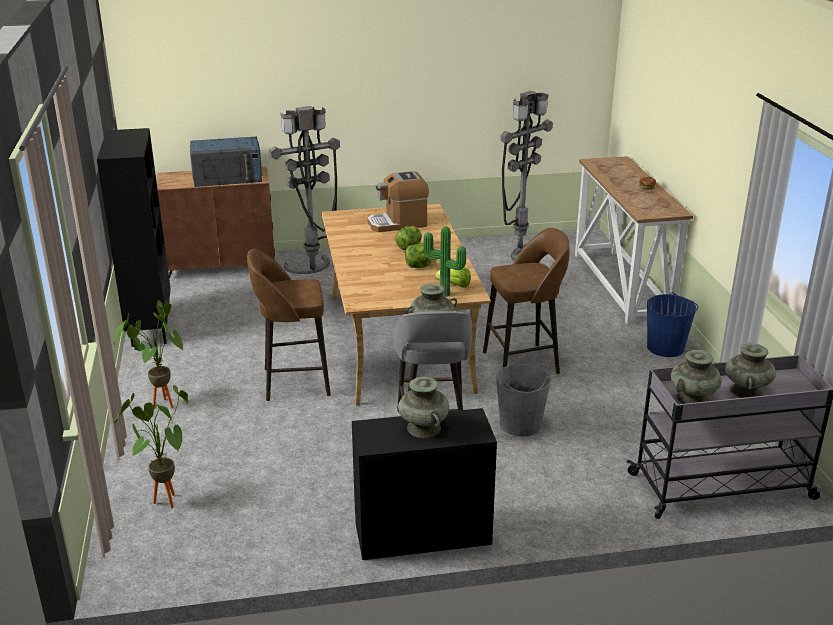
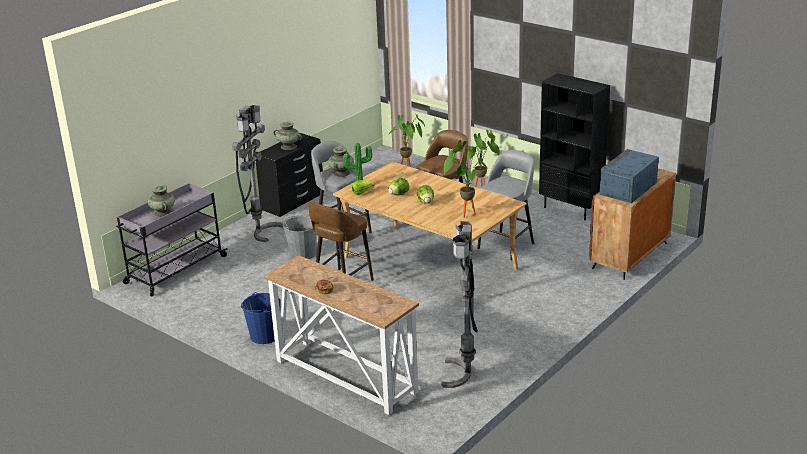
camera: 140 degrees right, 0 degrees up
(293, 323) = (507, 245): none -> grey stool
(312, 270) = (572, 281): grey floor lamp -> grey floor lamp (260, 231)
(398, 223) = (463, 214): coffee machine -> potted plant
(693, 398) = (187, 200): turquoise vase -> none

